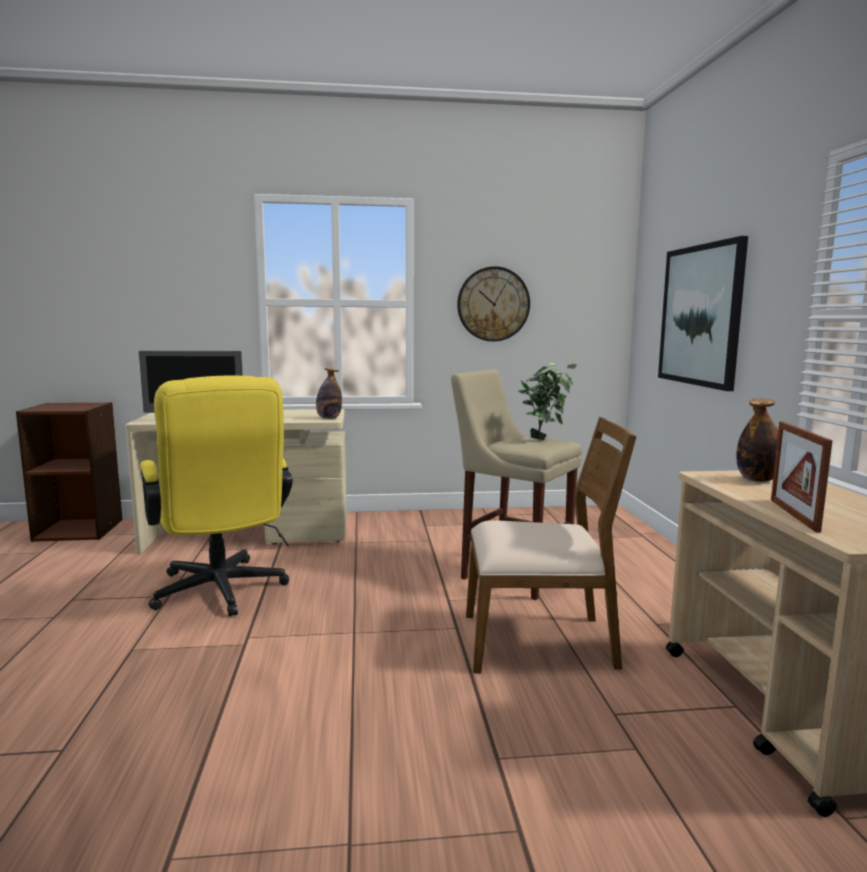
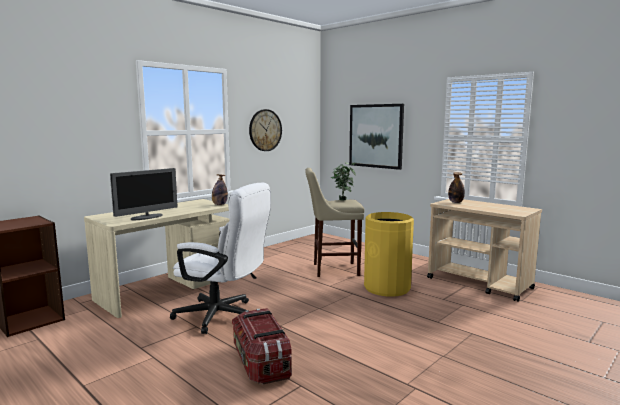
camera: 40 degrees left, 0 degrees up
(110, 682) = (260, 362): none -> storage box
(221, 594) = (223, 316): yellow office chair -> white office chair
(539, 641) = (387, 288): brown chair -> yellow trash can
(793, 515) = (491, 210): picture frame -> none

